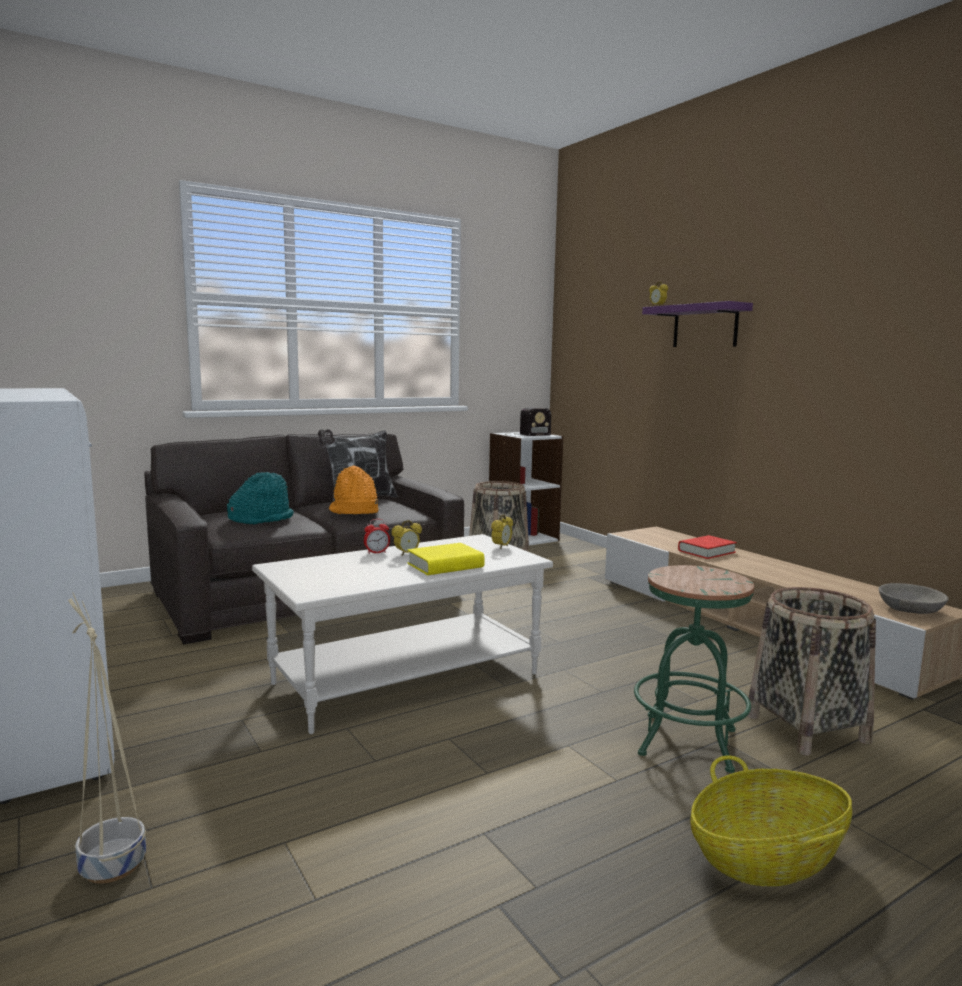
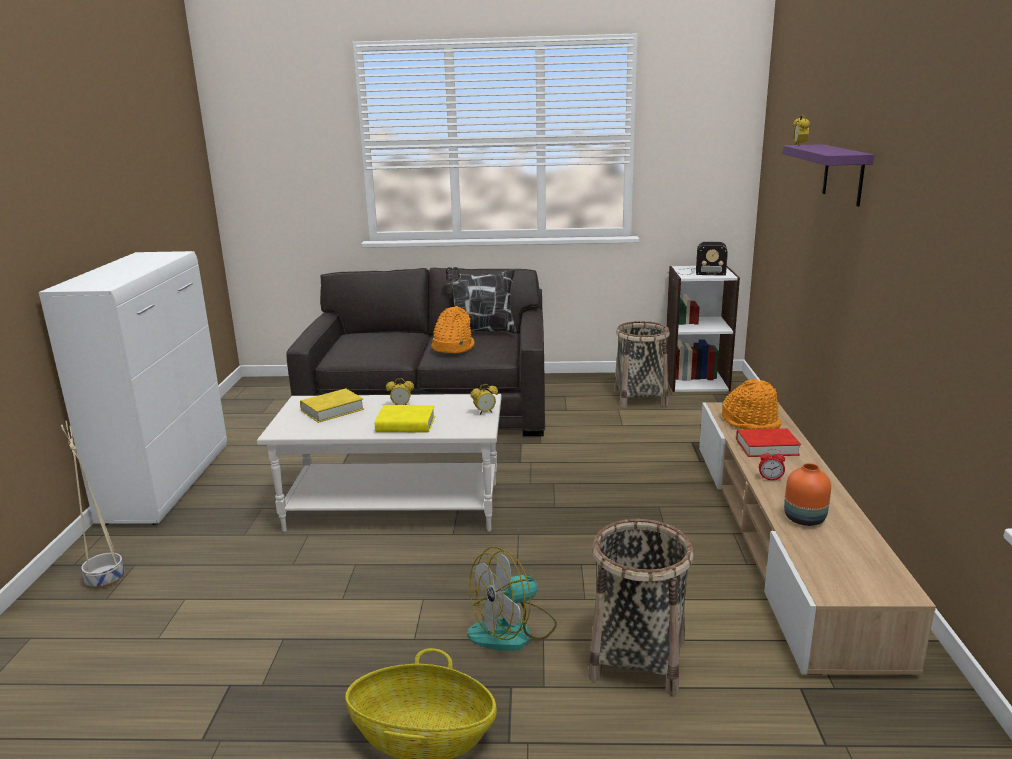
camera: 35 degrees right, 10 degrees up
(261, 519) = (373, 346): turquoise hat -> none
(335, 567) = (332, 410): none -> yellow book
(376, 552) = (384, 400): alarm clock -> alarm clock (770, 479)
(666, 540) = (751, 422): none -> orange hat
(687, 742) = (513, 631): green stool -> fan
(815, 585) = (805, 518): none -> orange vase
(910, 609) = (856, 578): grey bowl -> none

